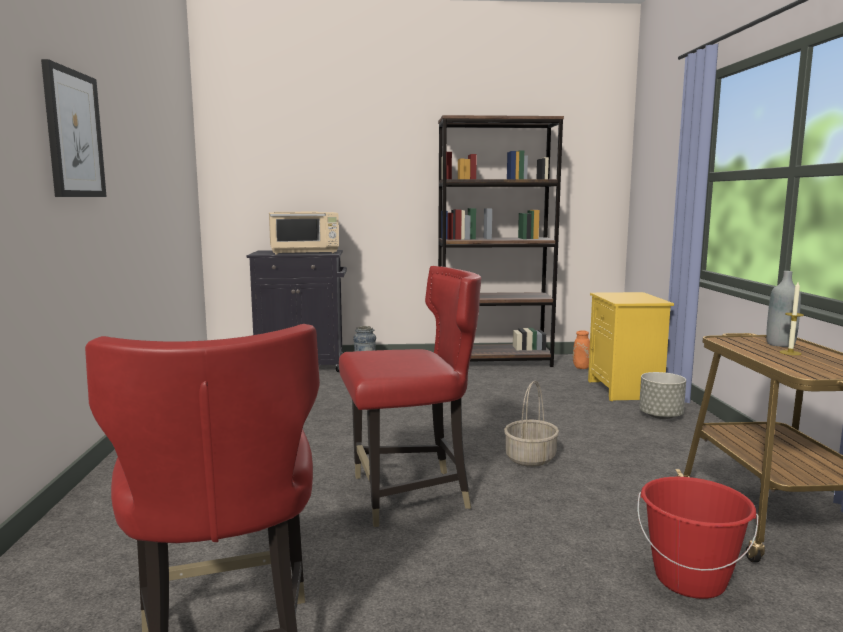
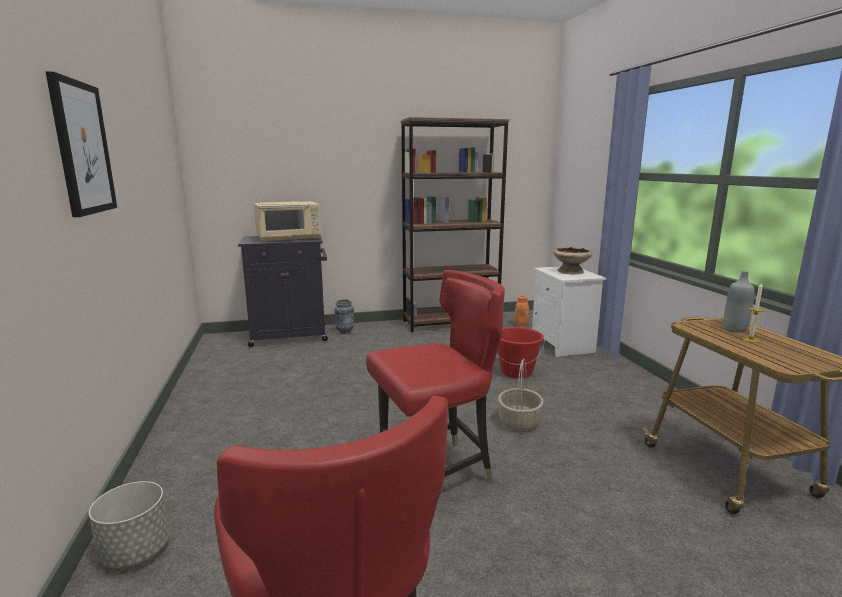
camera: 10 degrees left, 5 degrees up
(626, 390) = (564, 345): yellow nightstand -> white nightstand
(634, 296) = (571, 271): none -> beige bowl
(660, 416) = (600, 369): grey planter -> grey planter (135, 551)
(690, 580) = (695, 539): red bucket -> red bucket (516, 372)

